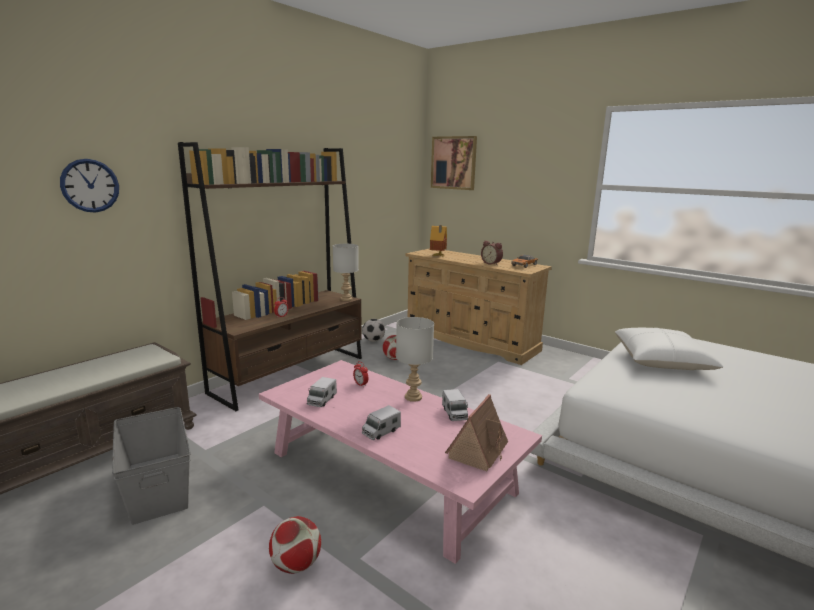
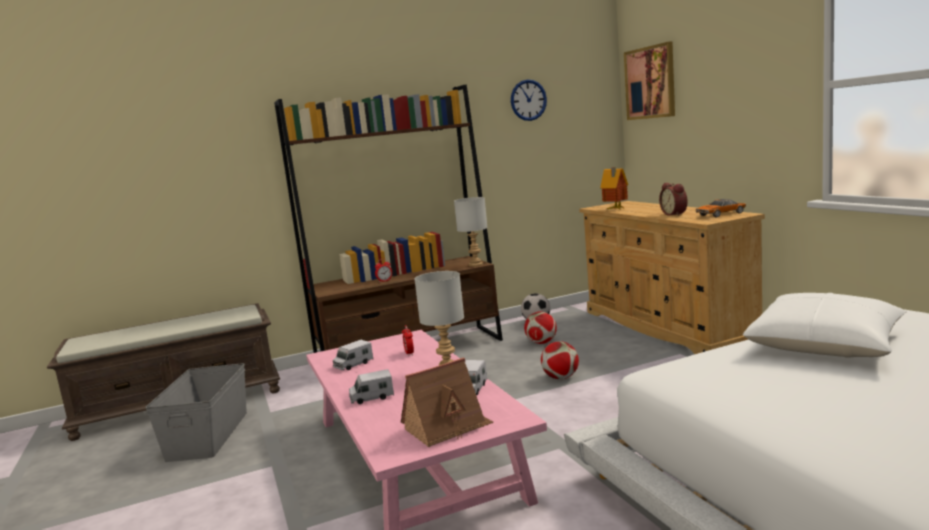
camera: 30 degrees right, 5 degrees down
(90, 185) = (193, 151): wall clock -> wall clock (528, 100)
(296, 564) = (249, 519): football -> football (561, 378)

